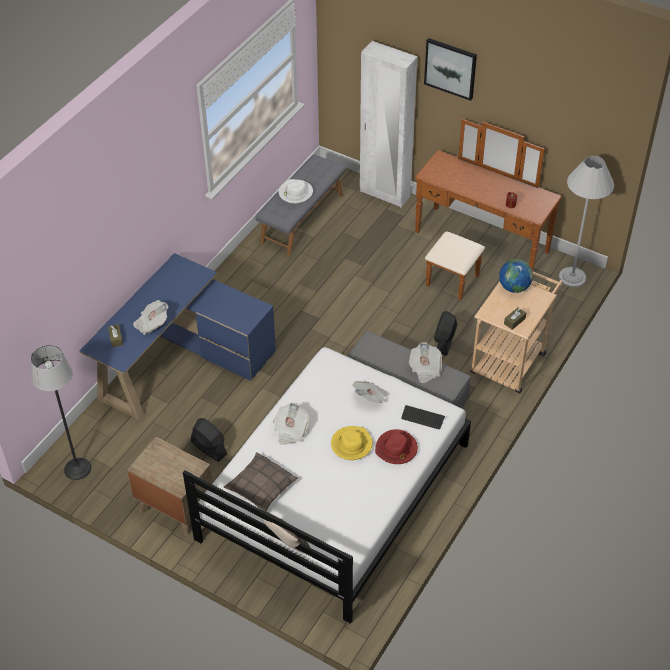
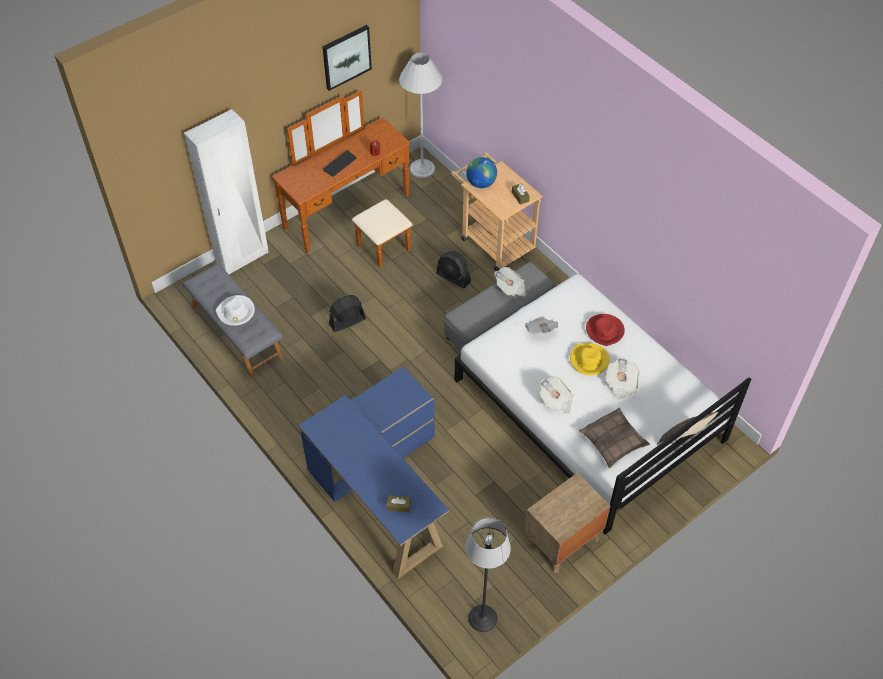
camera: 70 degrees left, 5 degrees up
(151, 324) = (392, 469): newspaper -> newspaper (621, 384)
(209, 448) = (501, 494): black fan -> black fan (347, 321)
(422, 418) = (578, 302): keyboard -> keyboard (340, 164)
(450, 68) = (260, 94): picture -> picture (346, 57)

